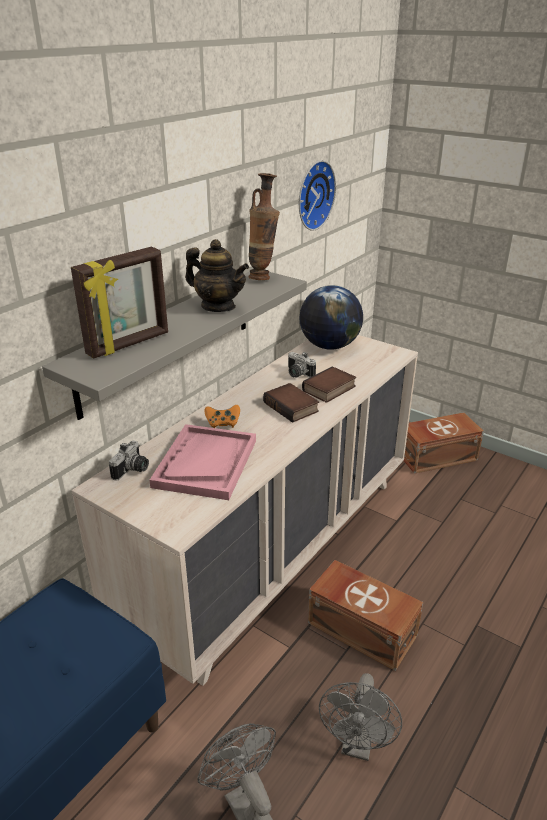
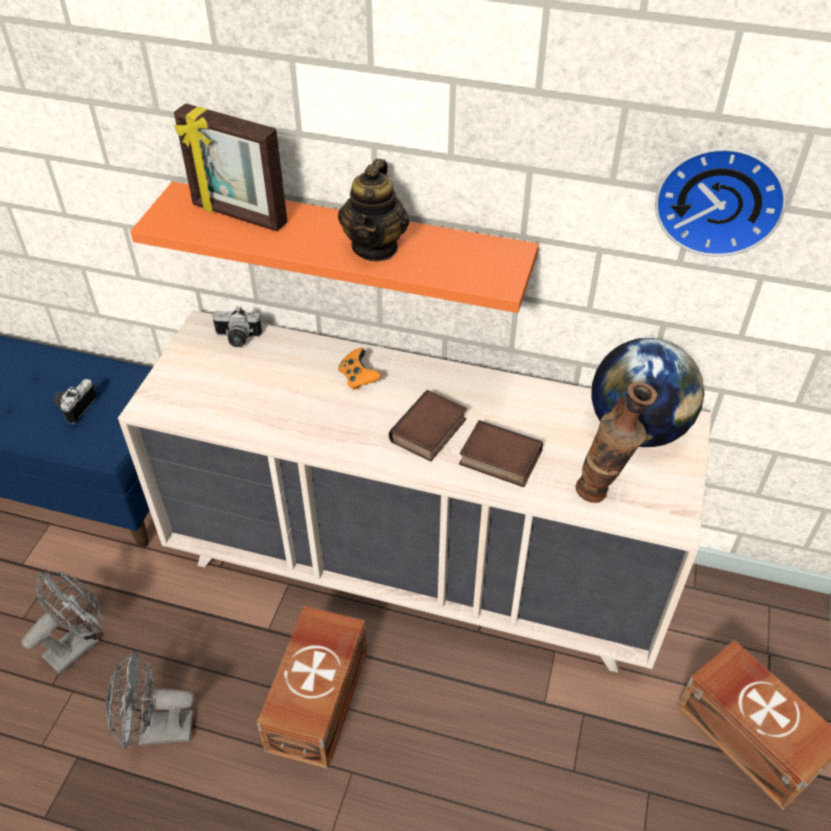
camera: 70 degrees right, 15 degrees up
(168, 339) = (350, 245): grey shelf -> orange shelf
(205, 463) = (270, 389): pink tray -> none
(263, 277) = (503, 258): vase -> vase (602, 494)
(297, 374) = (523, 414): camera -> camera (74, 406)

